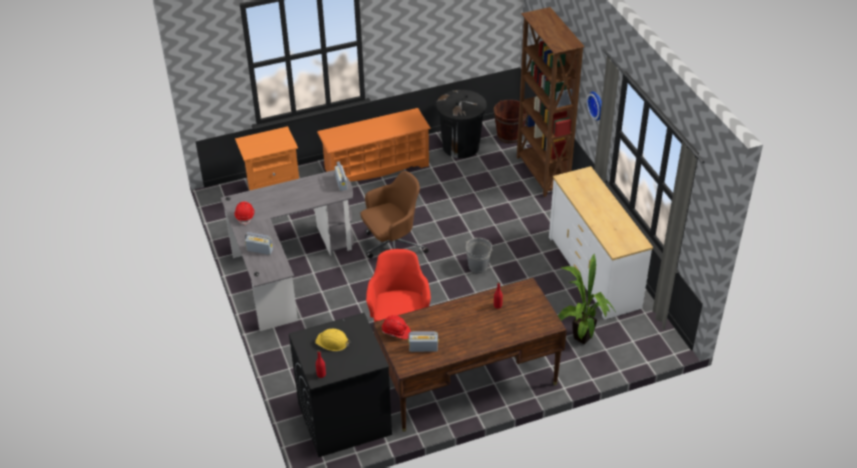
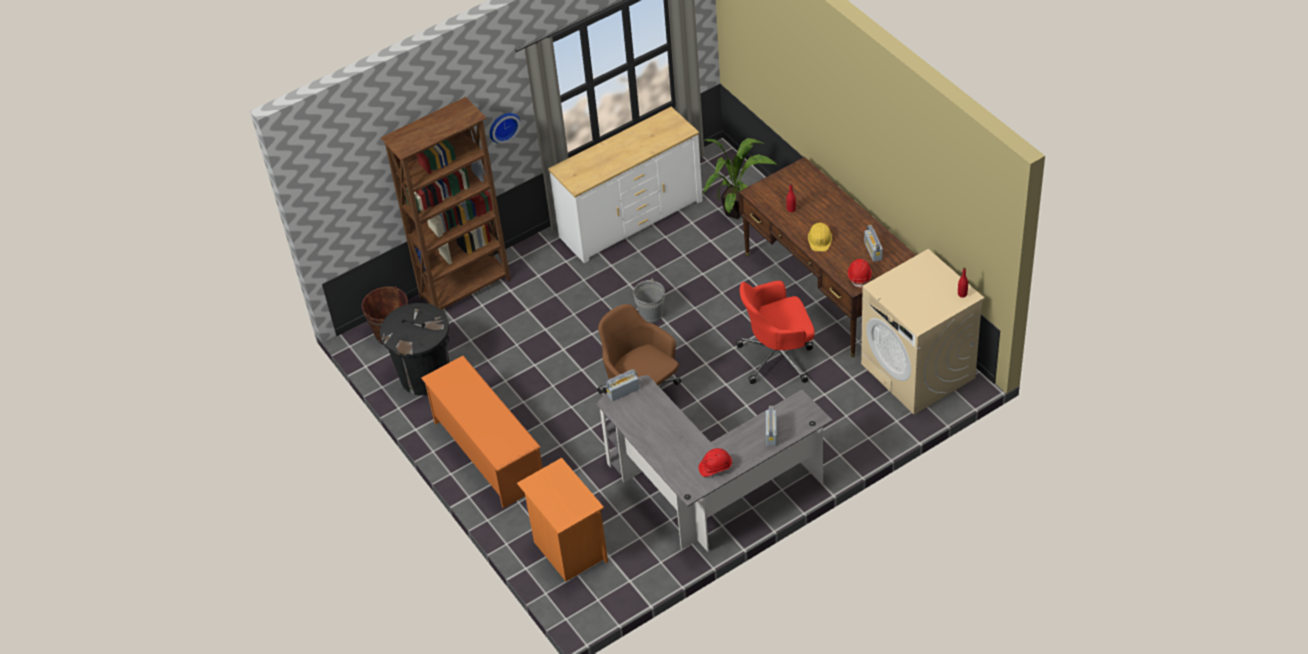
camera: 100 degrees left, 5 degrees up
(332, 342) = (915, 298): yellow hard hat -> yellow hard hat (820, 239)
(344, 419) = (918, 371): black washing machine -> beige washing machine

